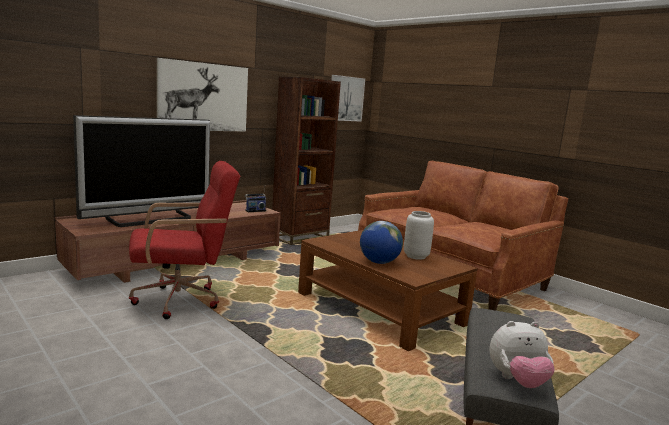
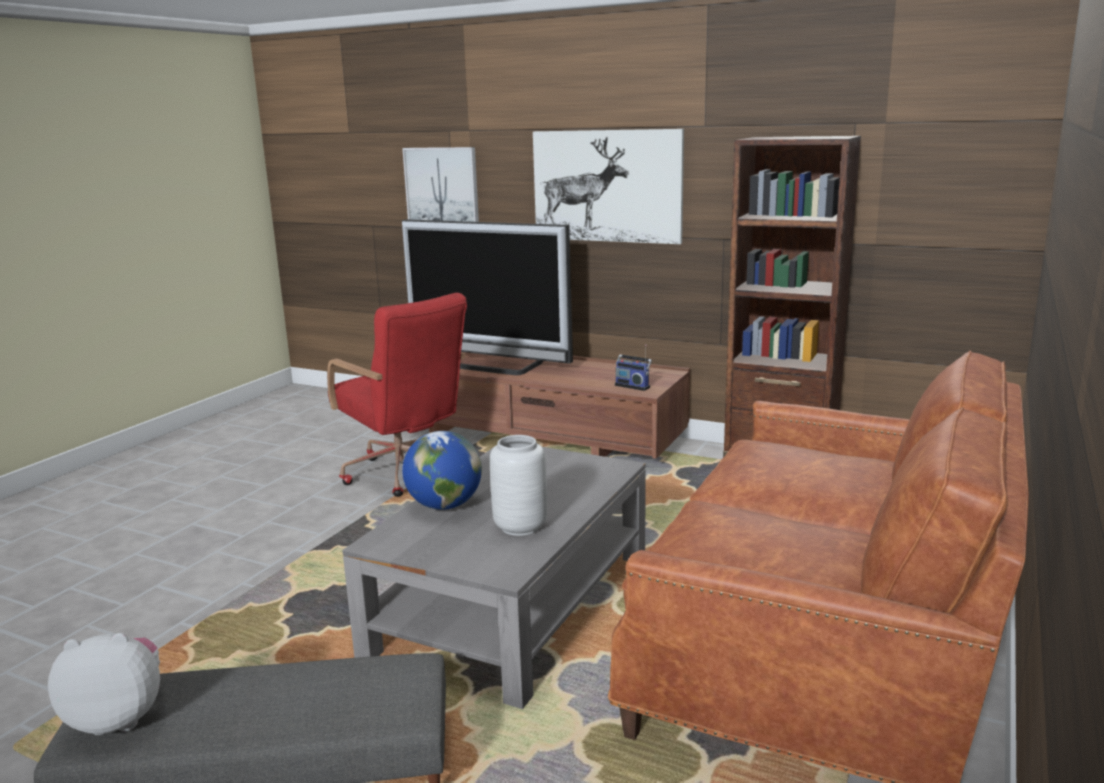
camera: 70 degrees right, 5 degrees up
(346, 98) = (960, 171): picture -> picture (442, 189)
(380, 309) = (513, 604): brown coffee table -> grey coffee table
(517, 381) = (119, 718): plush toy -> plush toy turned 105 degrees clockwise

